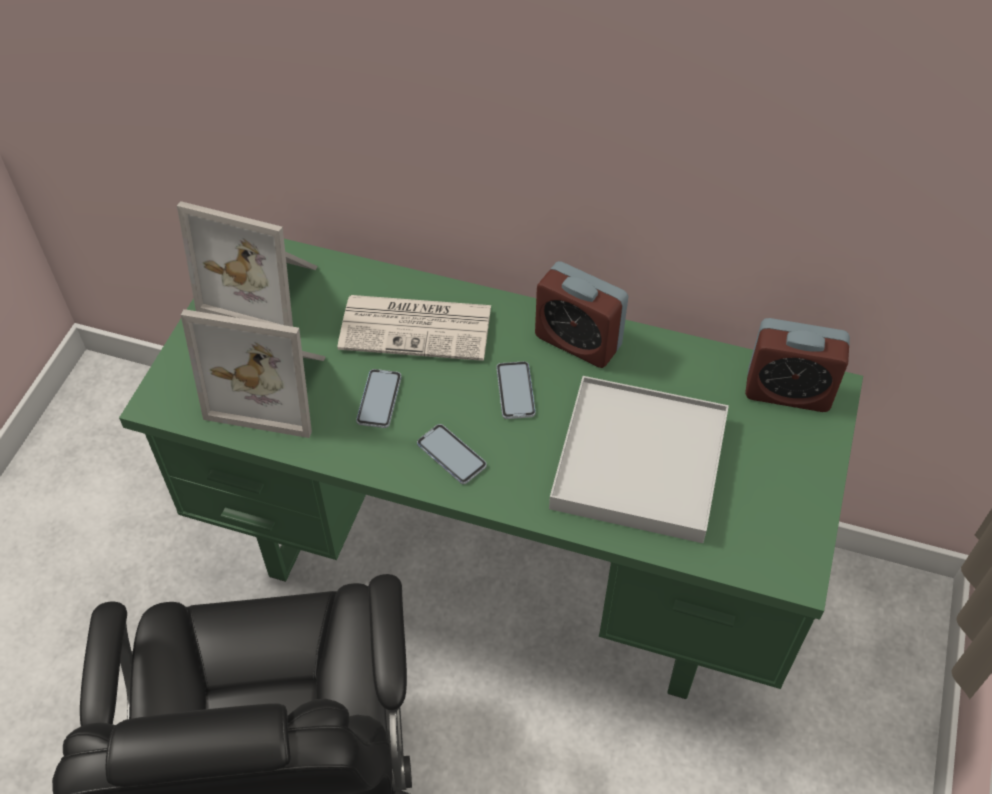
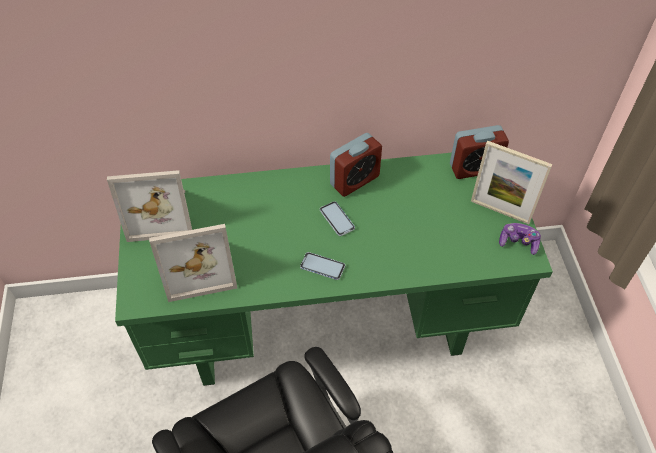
camera: 25 degrees left, 0 degrees up
(379, 399) = (265, 252): phone -> none
(418, 327) = (263, 204): newspaper -> none
(578, 341) = (354, 180): alarm clock -> alarm clock turned 45 degrees counterclockwise
(638, 462) = (422, 232): white tray -> none
(790, 477) = (500, 211): none -> picture frame
(792, 540) = (518, 242): none -> game controller

